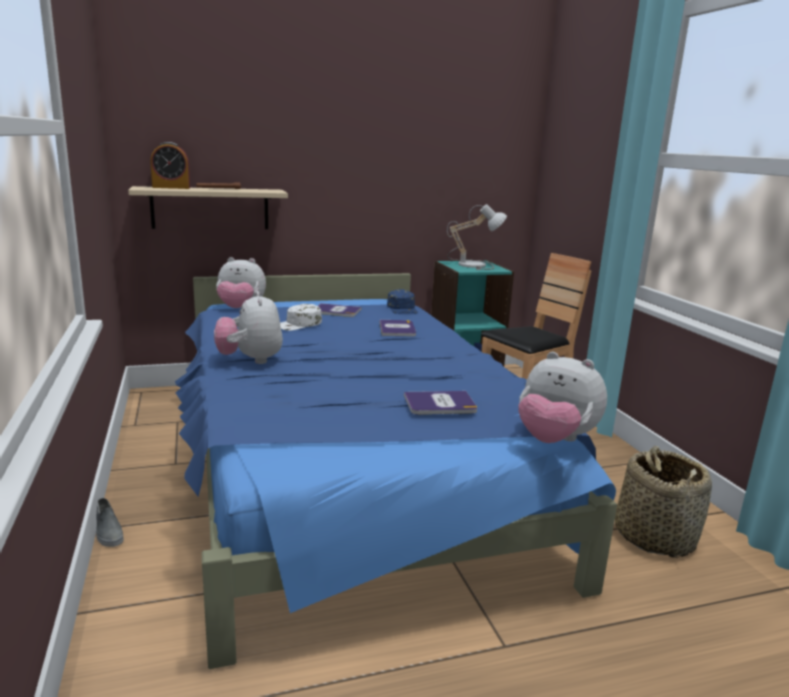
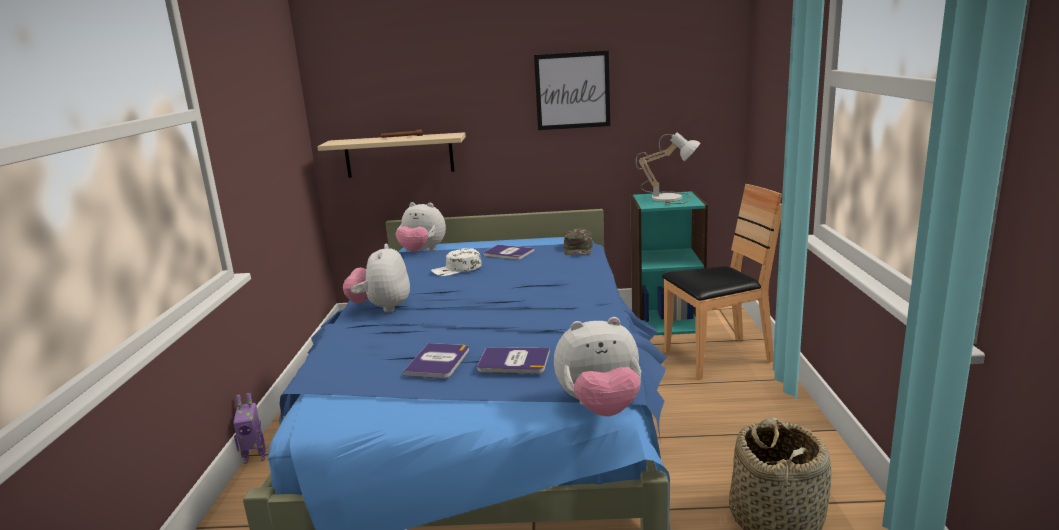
camera: 20 degrees right, 0 degrees up
(108, 530) = (255, 458): grey shoe -> toy robot
(171, 187) = (360, 139): alarm clock -> none
(389, 158) = (572, 90): none -> picture
(397, 329) = (549, 274): book -> book (438, 361)
(402, 308) = (578, 249): blue cap -> green cap
(554, 440) = (600, 408): plush toy -> plush toy turned 60 degrees counterclockwise

